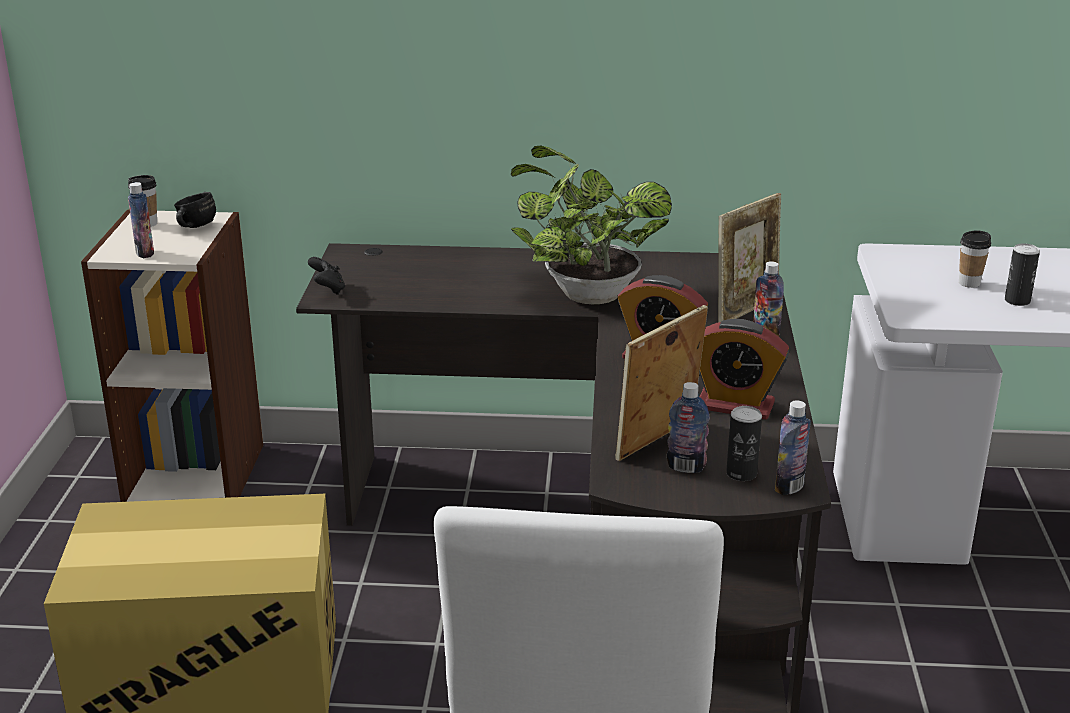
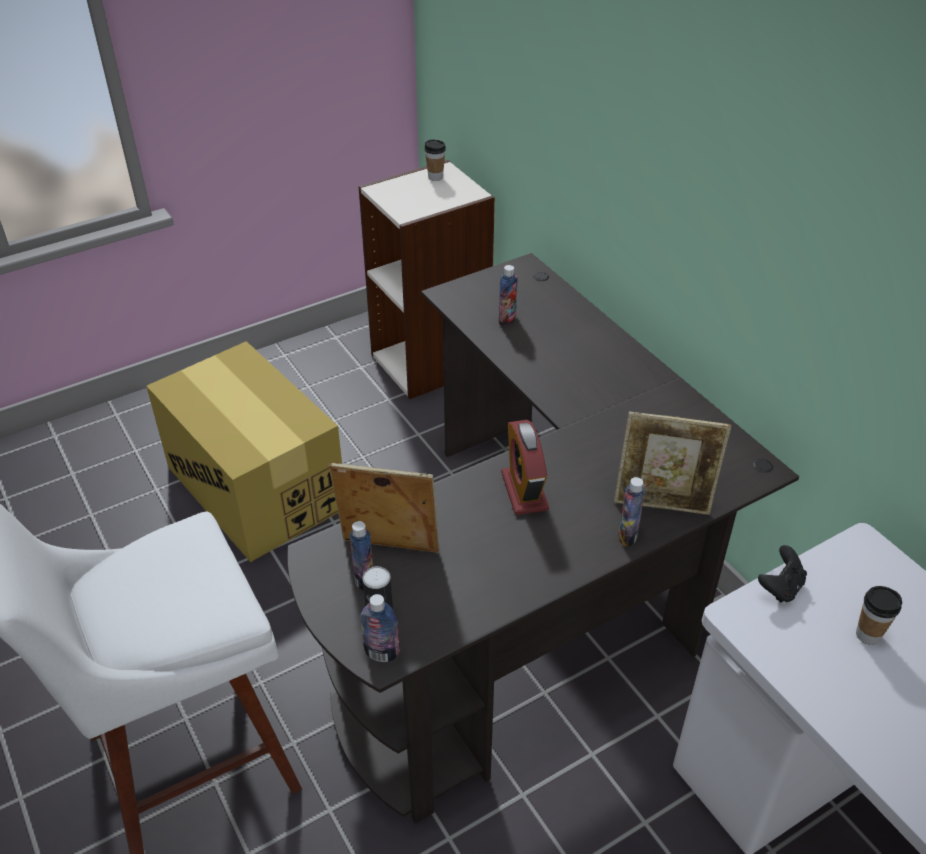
camera: 55 degrees right, 15 degrees up
(145, 253) = (393, 199): bottle -> bottle (507, 319)
(193, 227) = (449, 195): black mug -> none
(328, 290) = (460, 289): black game controller -> black game controller (780, 587)
(585, 294) = (589, 404): potted plant -> none
(735, 405) = (485, 567): alarm clock -> none
(1017, 301) = (870, 688): can -> none

